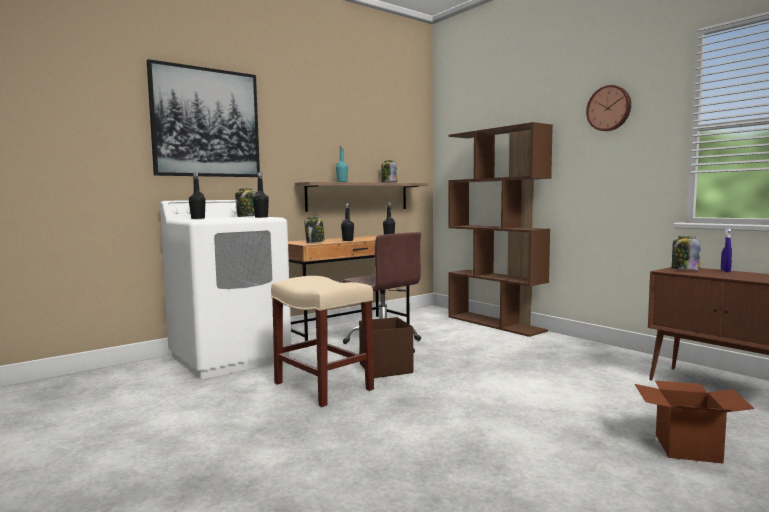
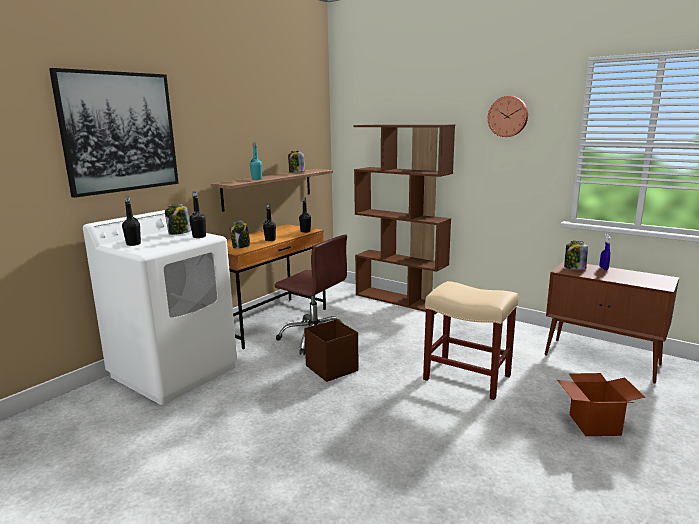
camera: 15 degrees left, 10 degrees up
(324, 386) = (287, 398): beige stool -> beige stool (468, 377)

